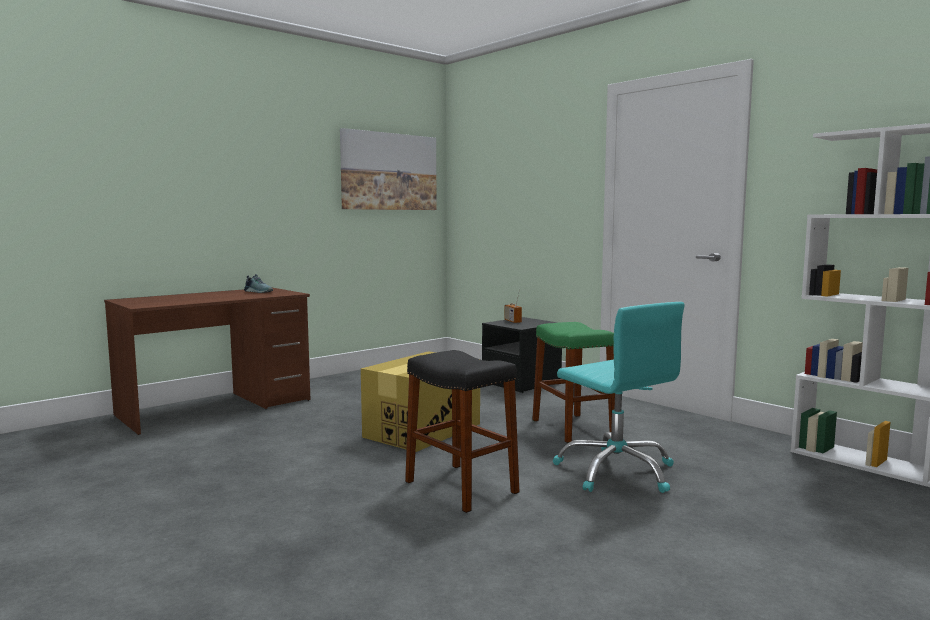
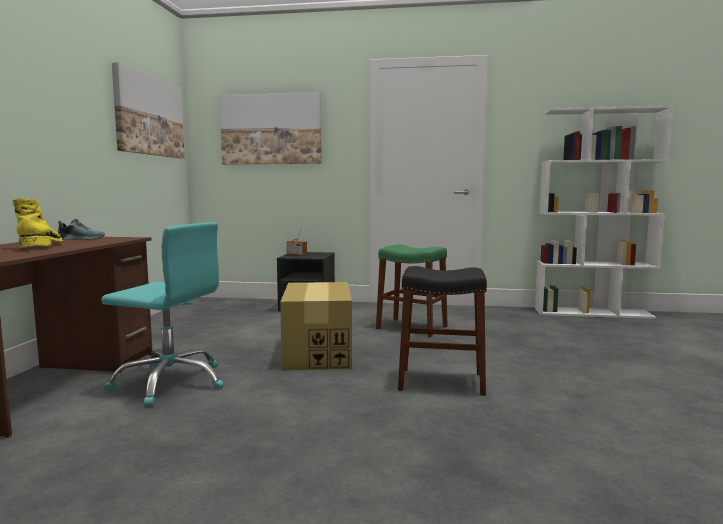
camera: 40 degrees left, 0 degrees up
(211, 296) = (41, 245): none -> yellow boot
(512, 176) = (271, 129): none -> picture
(616, 471) = (496, 345): turquoise office chair -> turquoise office chair (170, 382)

